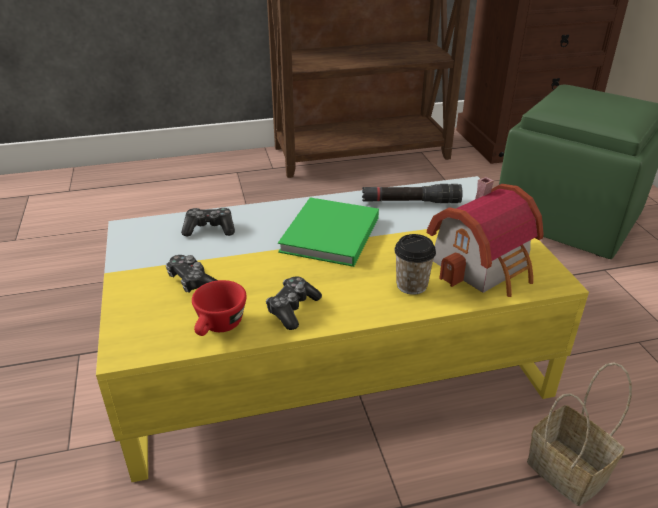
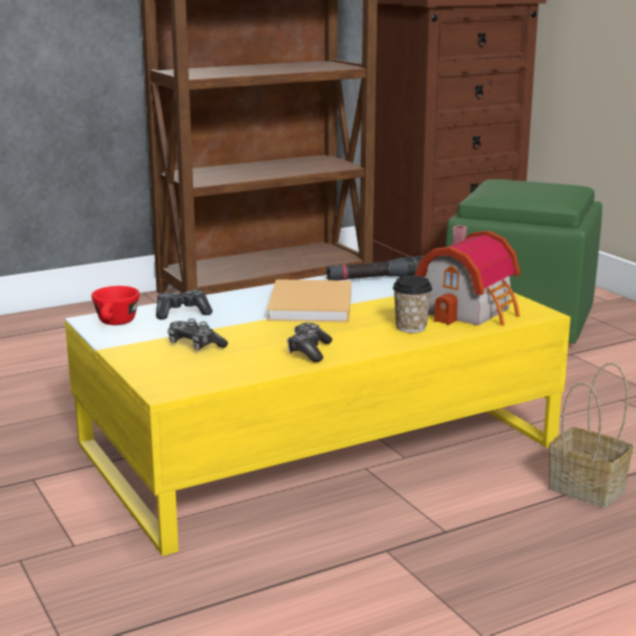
camera: 15 degrees left, 15 degrees down
(219, 327) = (246, 368): red cup -> red cup (116, 324)
(329, 236) = (310, 306): green book -> beige book

